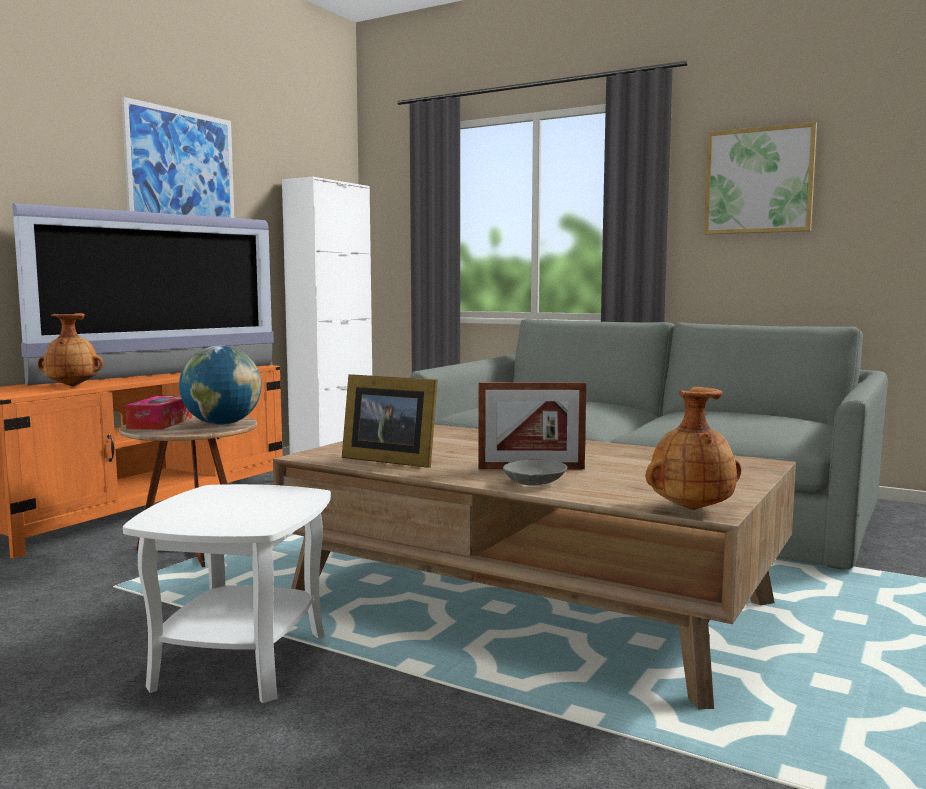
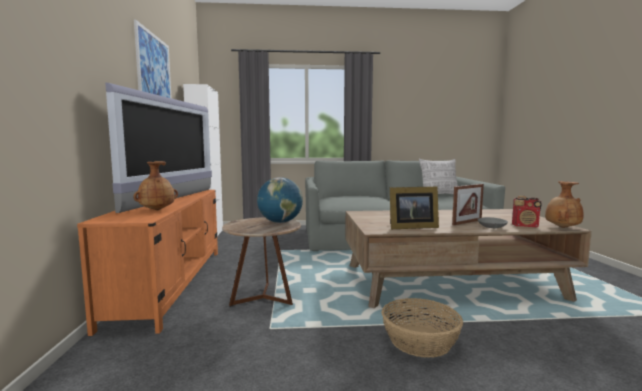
camera: 35 degrees left, 0 degrees up
(160, 423) = (244, 226): tissue box -> none
(240, 662) = (420, 341): white side table -> basket
(617, 493) = (525, 226): none -> radio
(759, 180) = (404, 104): picture -> none
(769, 416) = (439, 195): none -> pillow

